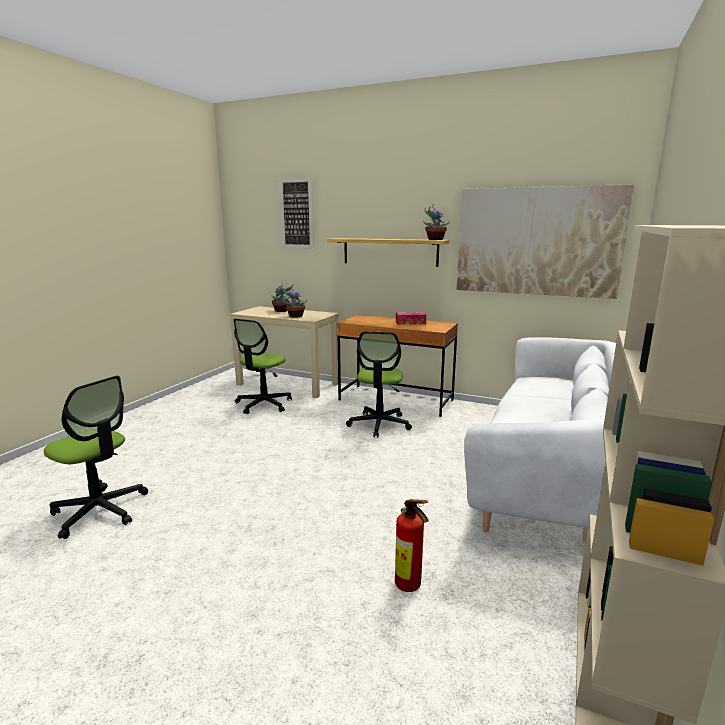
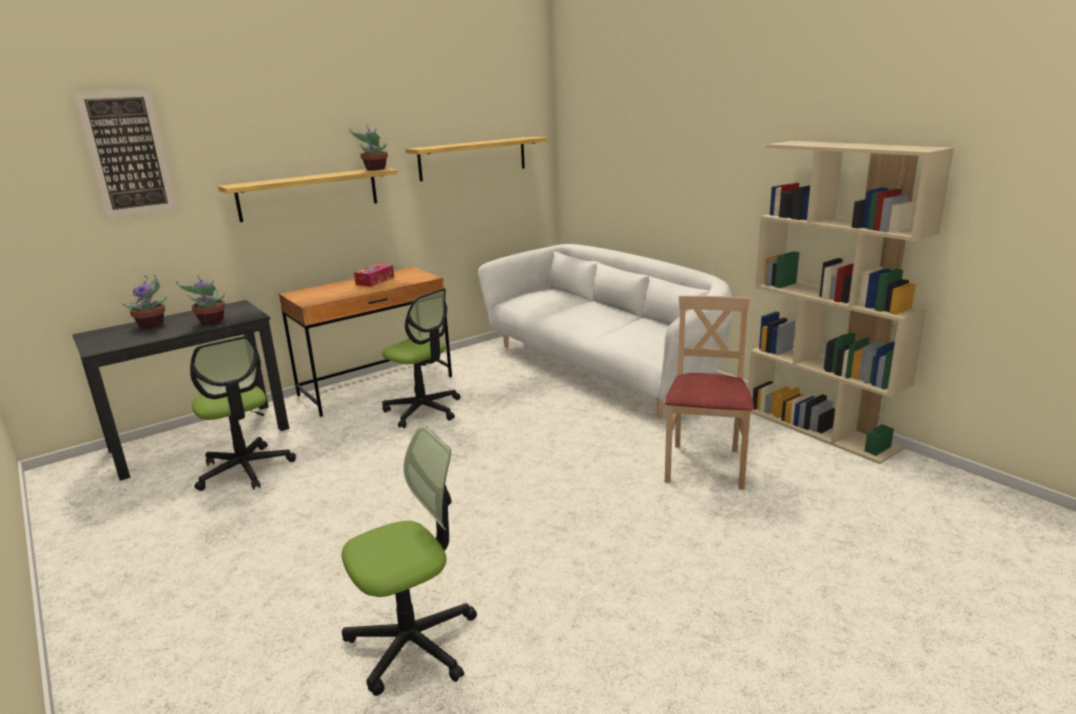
camera: 60 degrees left, 5 degrees up
(288, 384) = (201, 438): beige desk -> black desk
(410, 587) = (705, 466): fire extinguisher -> beige chair
(537, 242) = (473, 158): picture -> shelf

